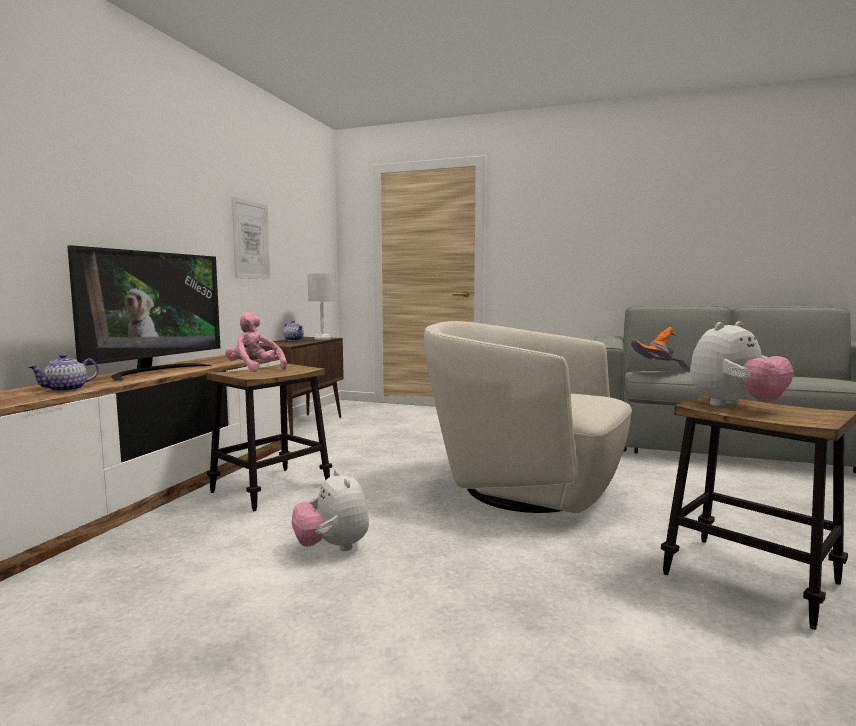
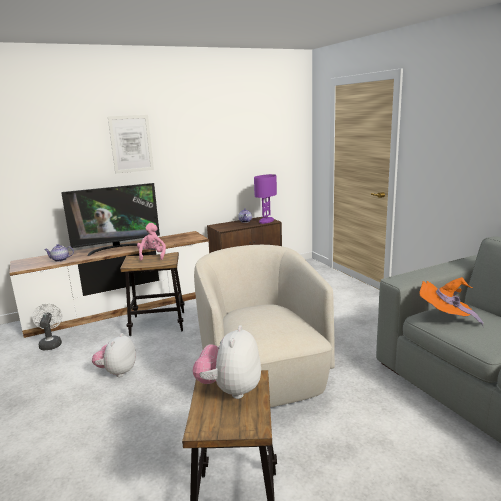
camera: 45 degrees right, 10 degrees up
(100, 566) = (51, 343): none -> white fan
(251, 240) = (213, 157): picture -> picture (131, 144)
(322, 338) = (266, 221): white table lamp -> purple table lamp
(735, 406) = (230, 390): plush toy -> plush toy turned 90 degrees clockwise

